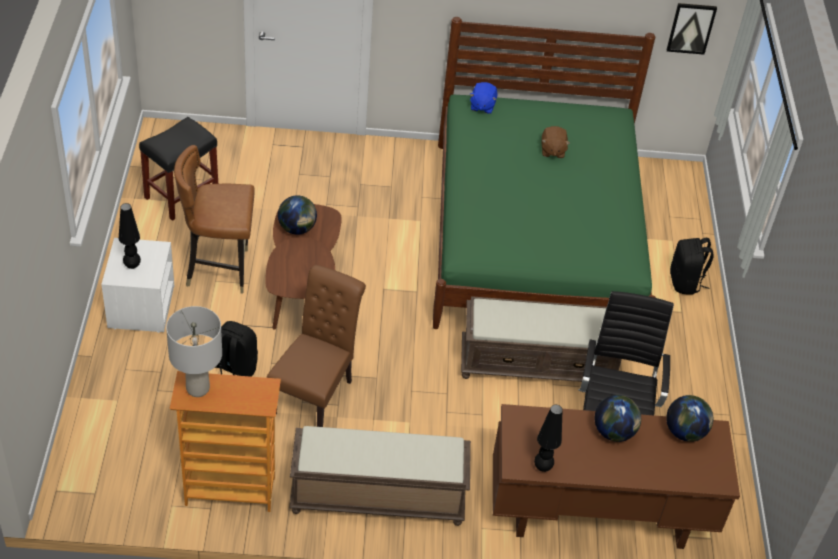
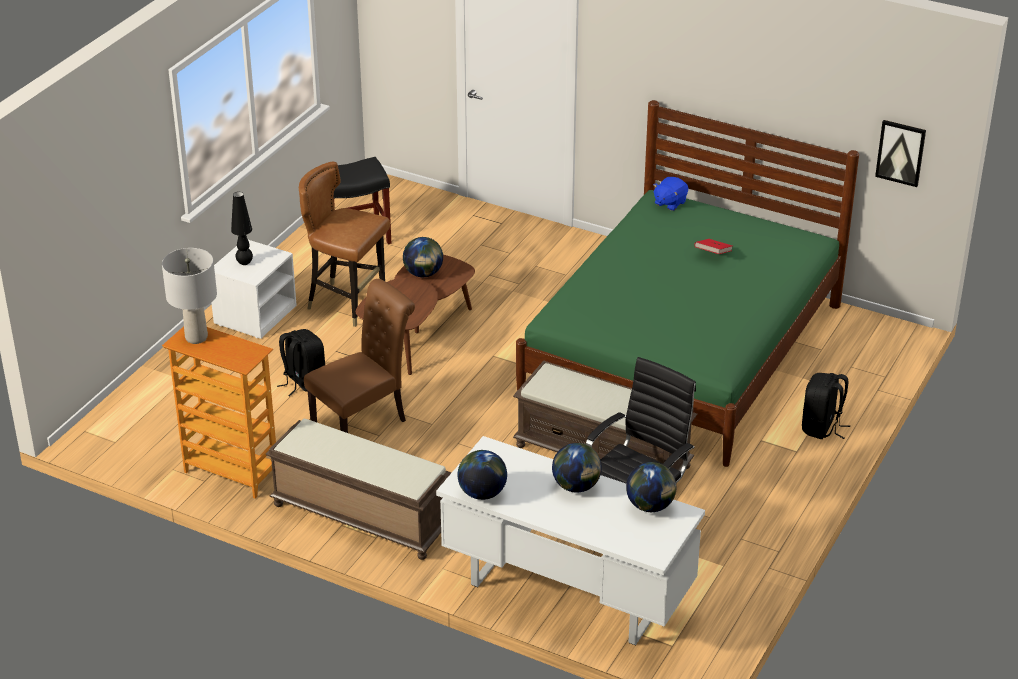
camera: 30 degrees right, 10 degrees down
(542, 467) = (482, 493): black table lamp -> globe
(552, 151) = (712, 254): brown plush toy -> red book
(597, 517) = (566, 593): brown desk -> white desk

